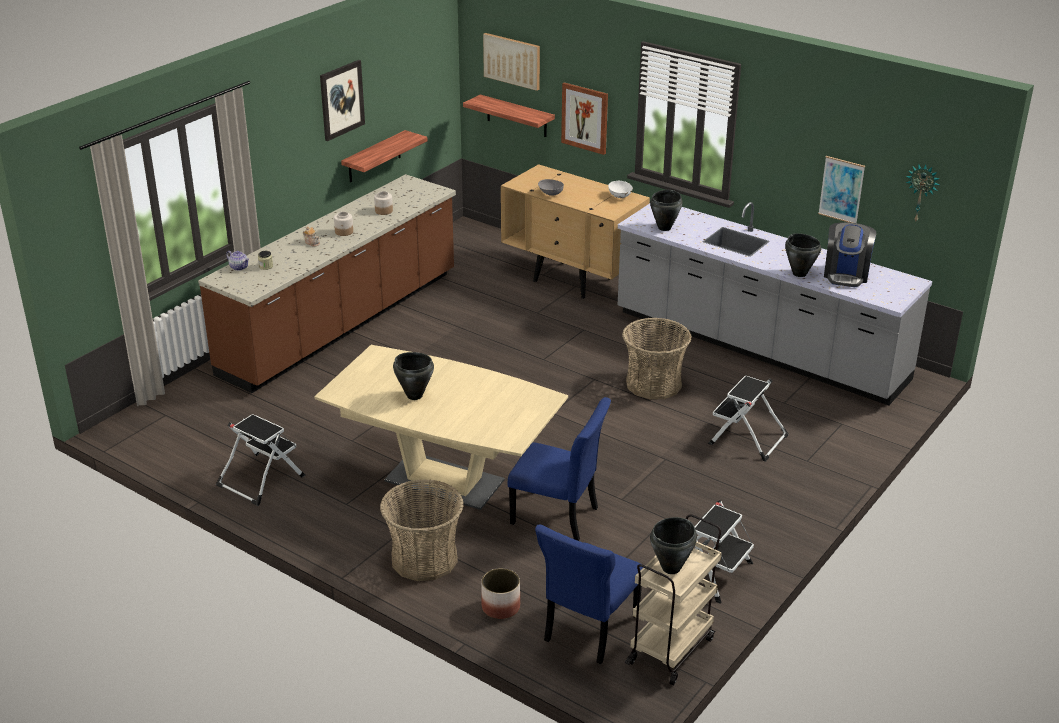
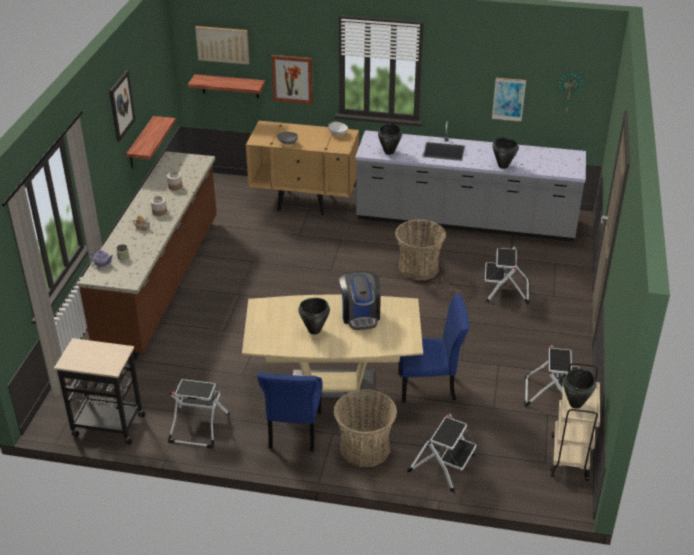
camera: 25 degrees left, 5 degrees up
(168, 450) = (107, 426): none -> cart
(501, 607) = (442, 465): planter -> step ladder
(588, 630) = (510, 462): blue chair -> blue chair (294, 432)
(846, 274) = (532, 159): coffee machine -> coffee machine (360, 315)

